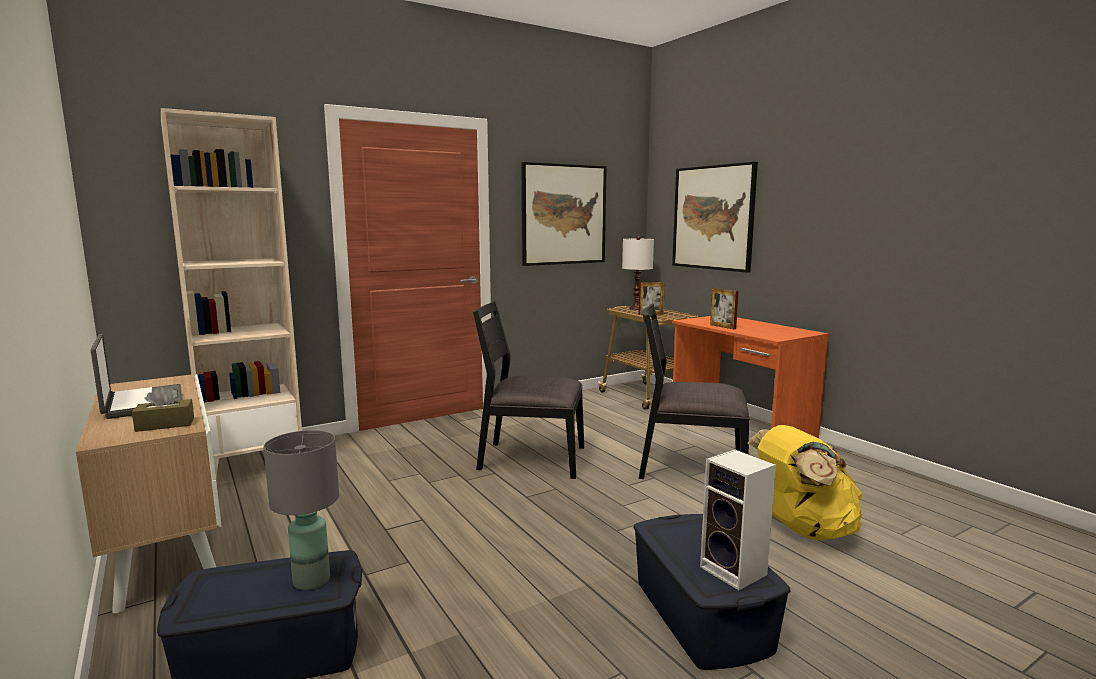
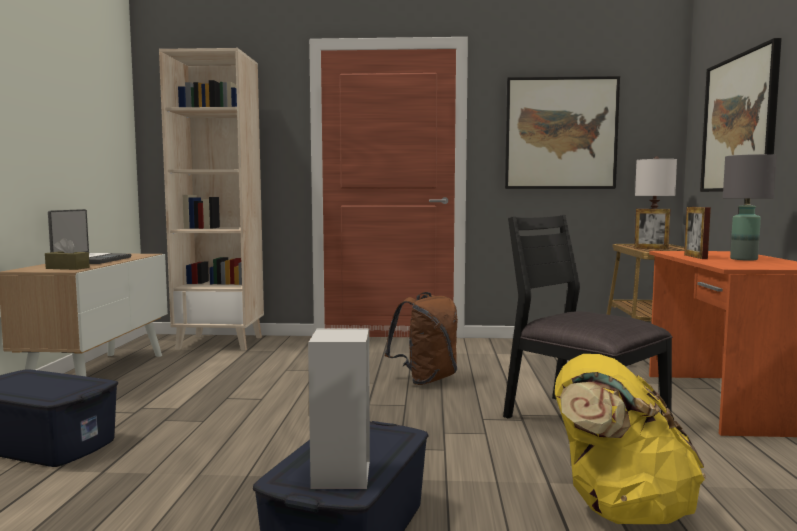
camera: 35 degrees right, 5 degrees down
(311, 580) = (61, 389): grey table lamp -> grey table lamp (743, 259)
(531, 458) = (426, 379): black chair -> brown backpack

